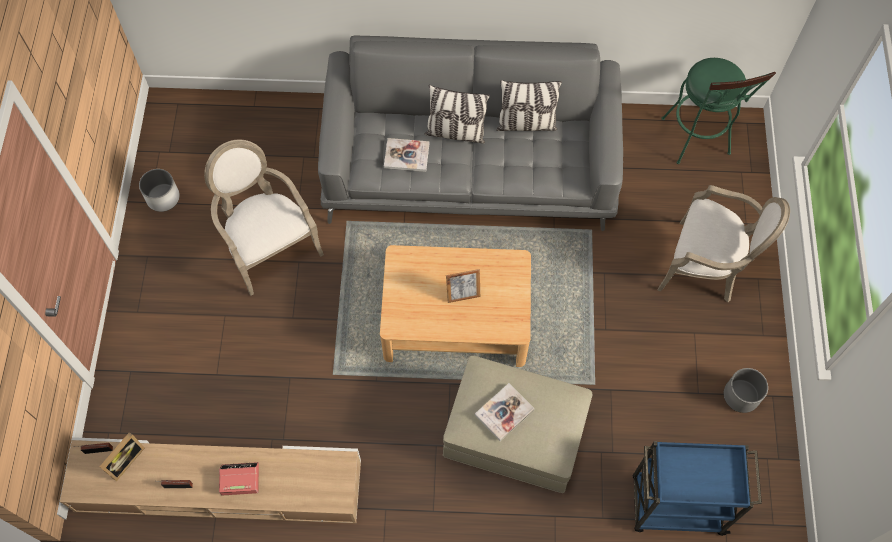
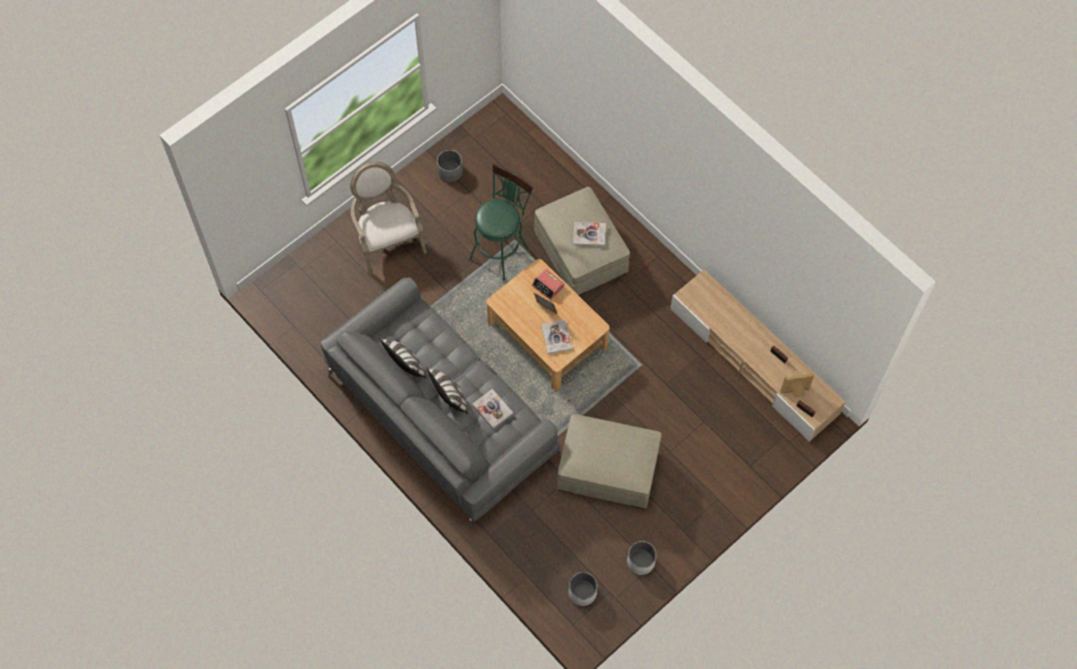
camera: 135 degrees left, 0 degrees up
(193, 132) = (582, 592): none -> white planter
(239, 479) = (744, 332): alarm clock -> alarm clock (548, 286)
(269, 246) = (606, 470): armchair -> beige ottoman
(422, 278) = (556, 337): none -> book
(675, 505) = (540, 158): blue cart -> none
(697, 141) = (301, 306): green stool -> green stool (501, 250)

